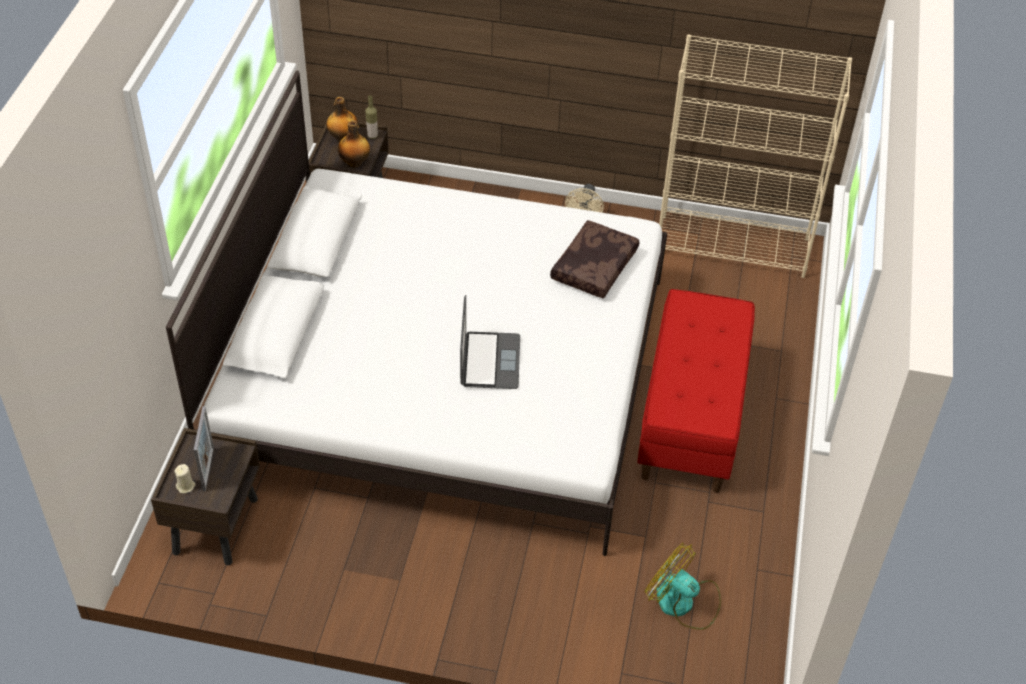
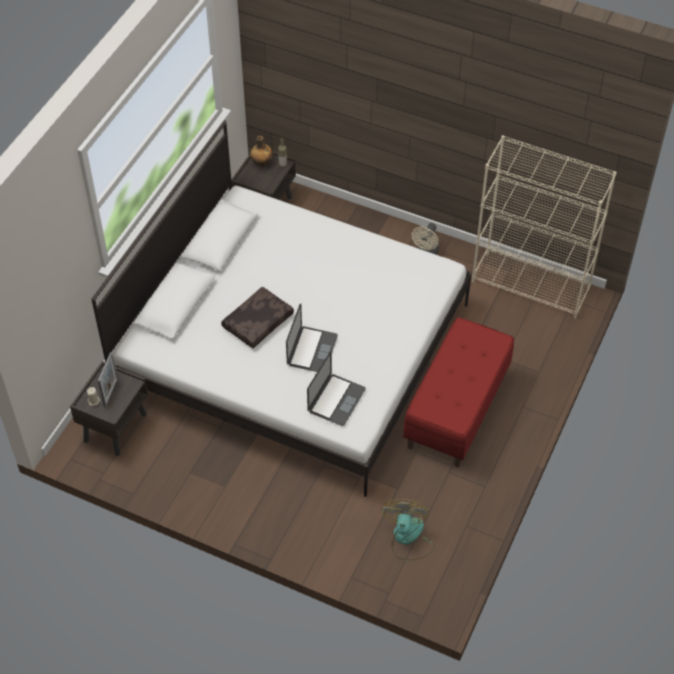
camera: 15 degrees right, 5 degrees up
(355, 163) = (265, 184): bottle -> none
(545, 421) = (336, 400): none -> laptop
(593, 266) = (405, 291): brown pillow -> brown pillow (257, 321)
(683, 602) = (408, 538): fan -> fan turned 45 degrees clockwise

